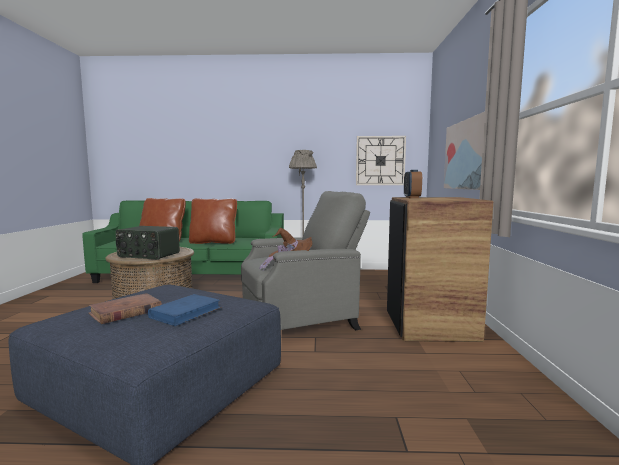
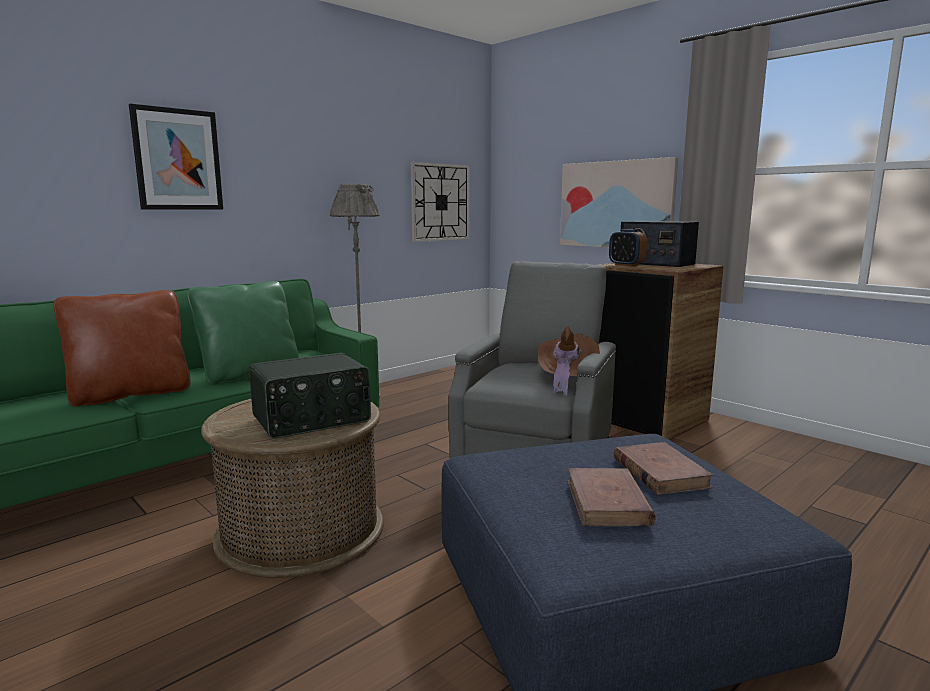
camera: 45 degrees left, 5 degrees up
(186, 312) = (660, 472): blue book -> brown book
(213, 242) = (249, 374): brown pillow -> green pillow
(220, 142) = (177, 159): none -> picture
(445, 198) = (656, 263): none -> radio

